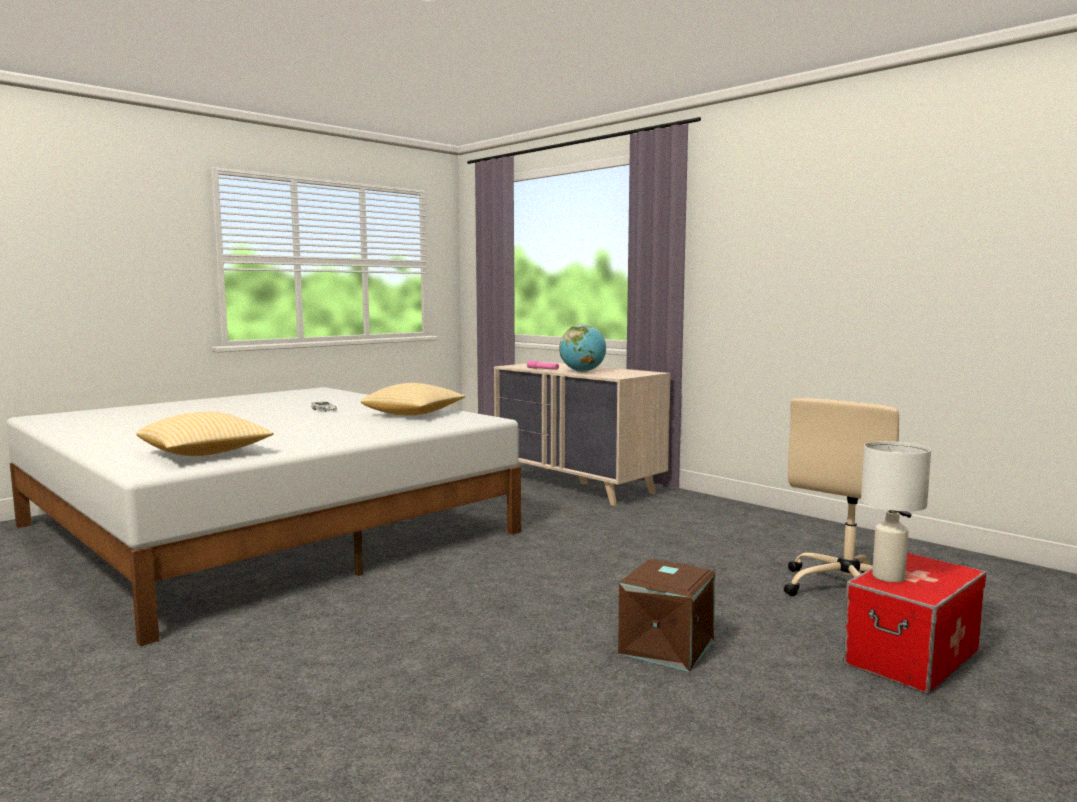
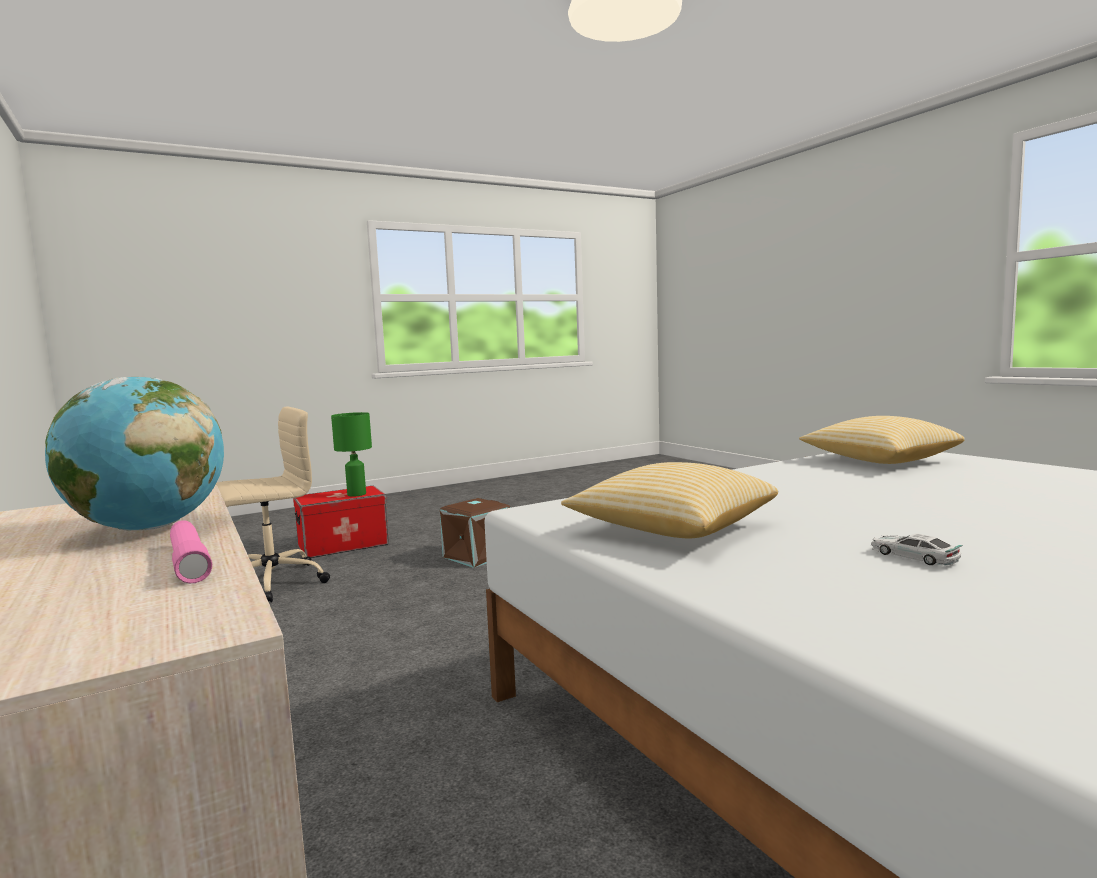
camera: 165 degrees left, 0 degrees up
(889, 577) = (356, 494): white table lamp -> green table lamp

